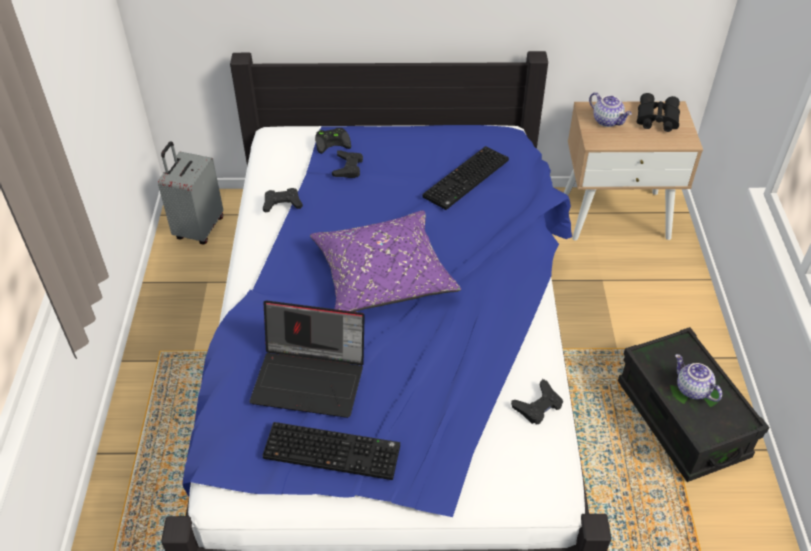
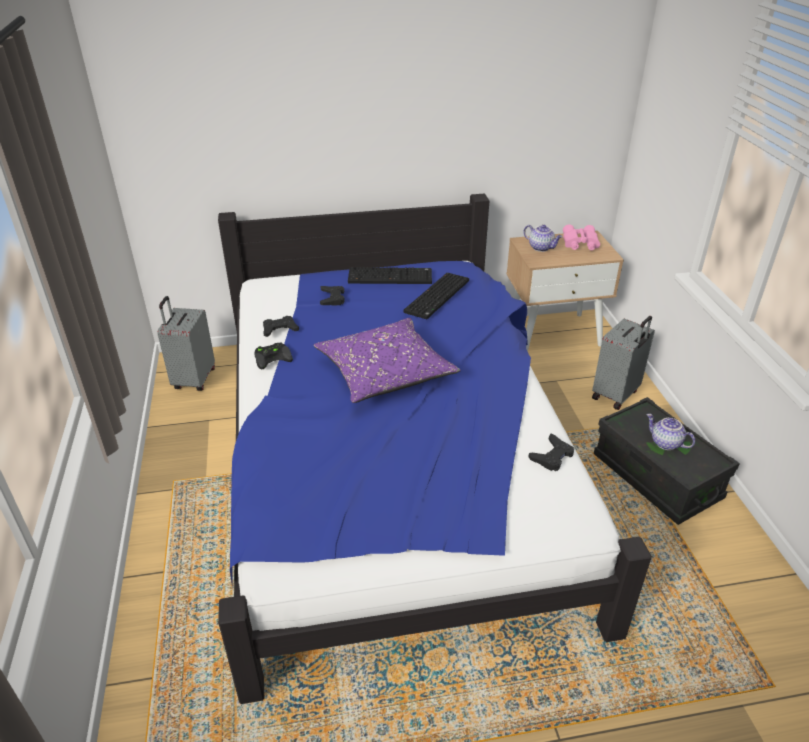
camera: 10 degrees left, 10 degrees down
(311, 378) = (340, 457): laptop -> none
(333, 141) = (314, 282): black game controller -> black game controller (273, 357)
(333, 450) = (377, 513): keyboard -> keyboard (391, 276)
(656, 119) = (579, 243): black binoculars -> pink binoculars
(667, 308) = (616, 395): none -> grey suitcase

